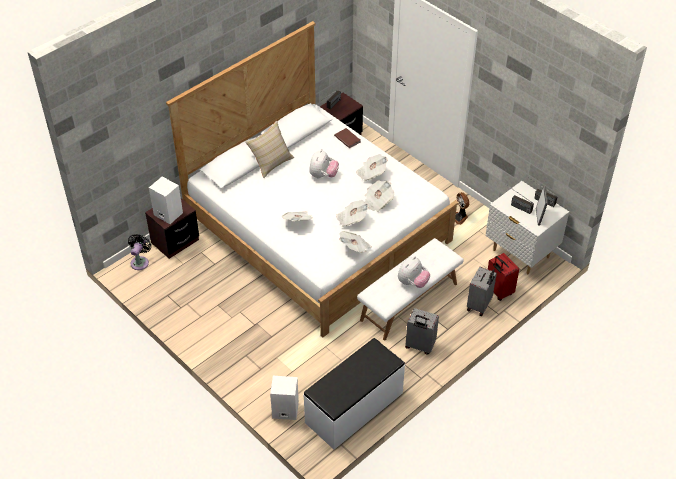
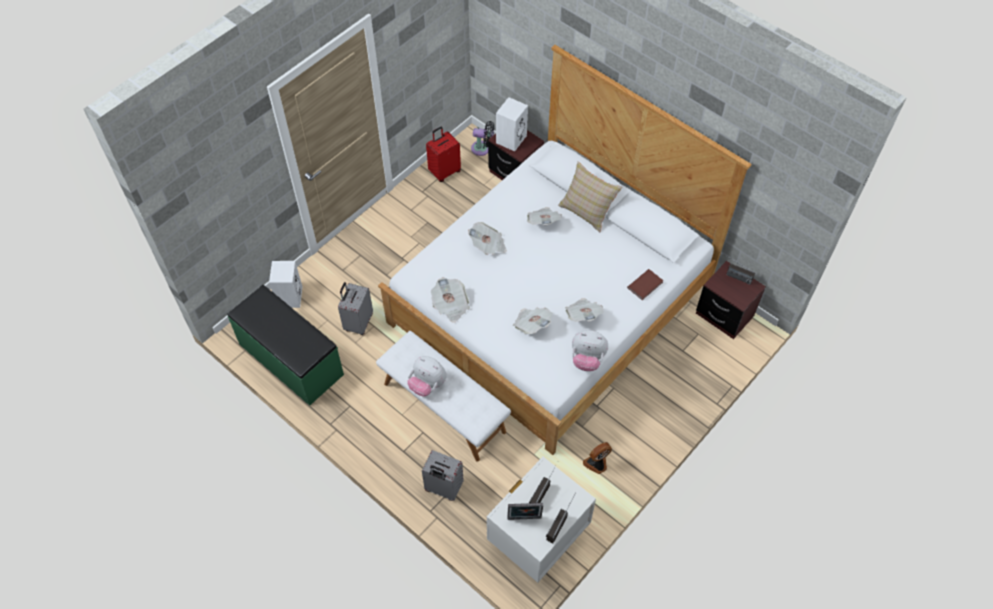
camera: 85 degrees right, 10 degrees up
(323, 175) = (572, 264): plush toy -> plush toy (587, 359)
(351, 219) = (498, 299): newspaper -> newspaper (543, 222)
(354, 408) = (290, 360): white bench -> green bench
(419, 346) = (376, 421): grey suitcase -> grey suitcase (358, 322)
(498, 291) = (468, 511): red suitcase -> red suitcase (444, 171)

